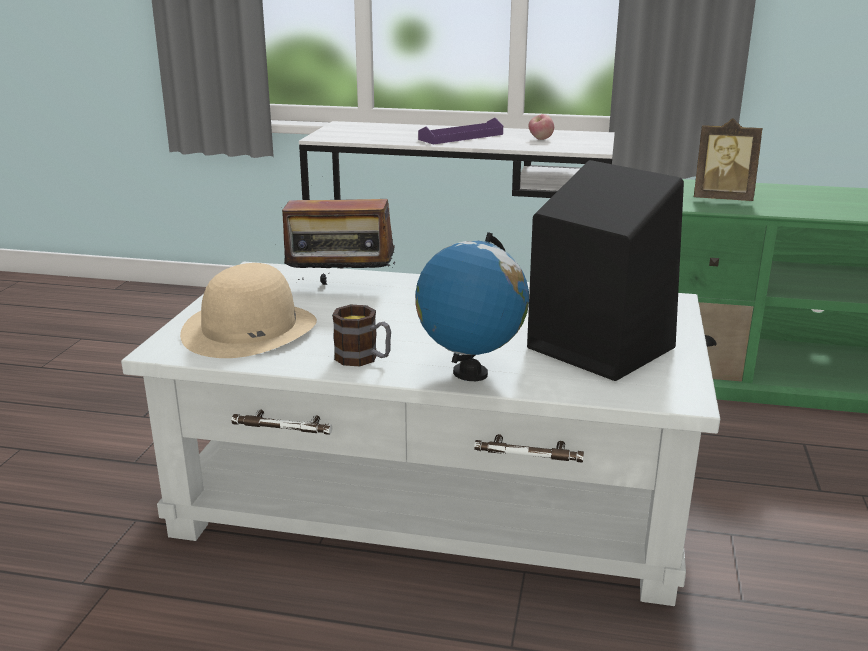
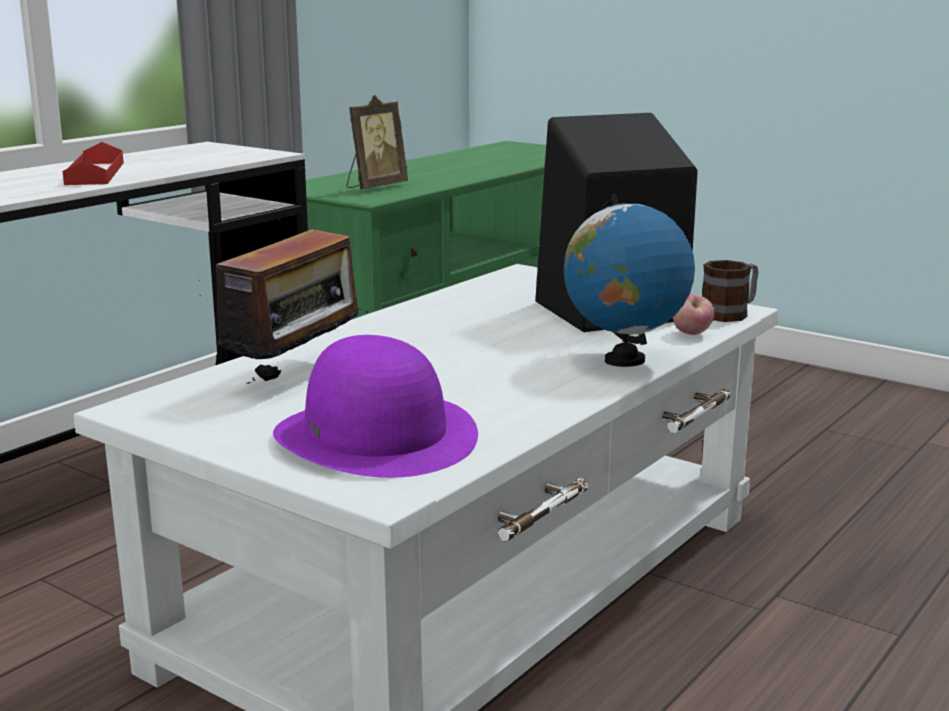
camera: 65 degrees left, 5 degrees down
(249, 329) = (376, 436): beige hat -> purple hat
(364, 359) = (542, 394): mug -> mug (731, 313)
(461, 137) = (95, 173): purple tray -> red tray
(540, 139) = (183, 158): apple -> apple (692, 334)

